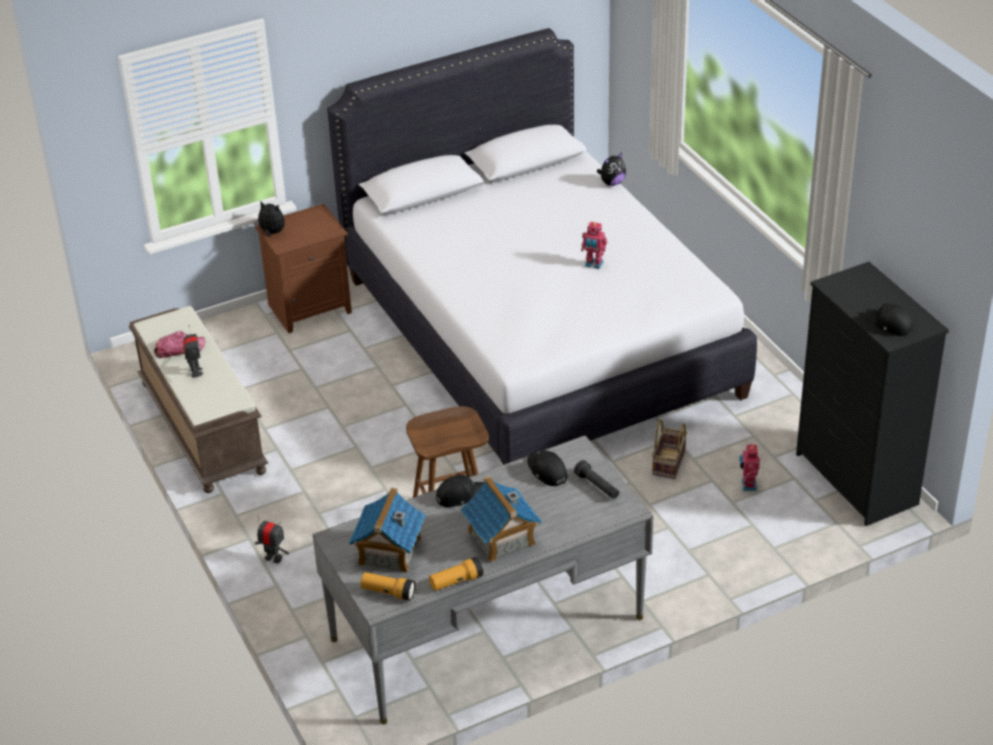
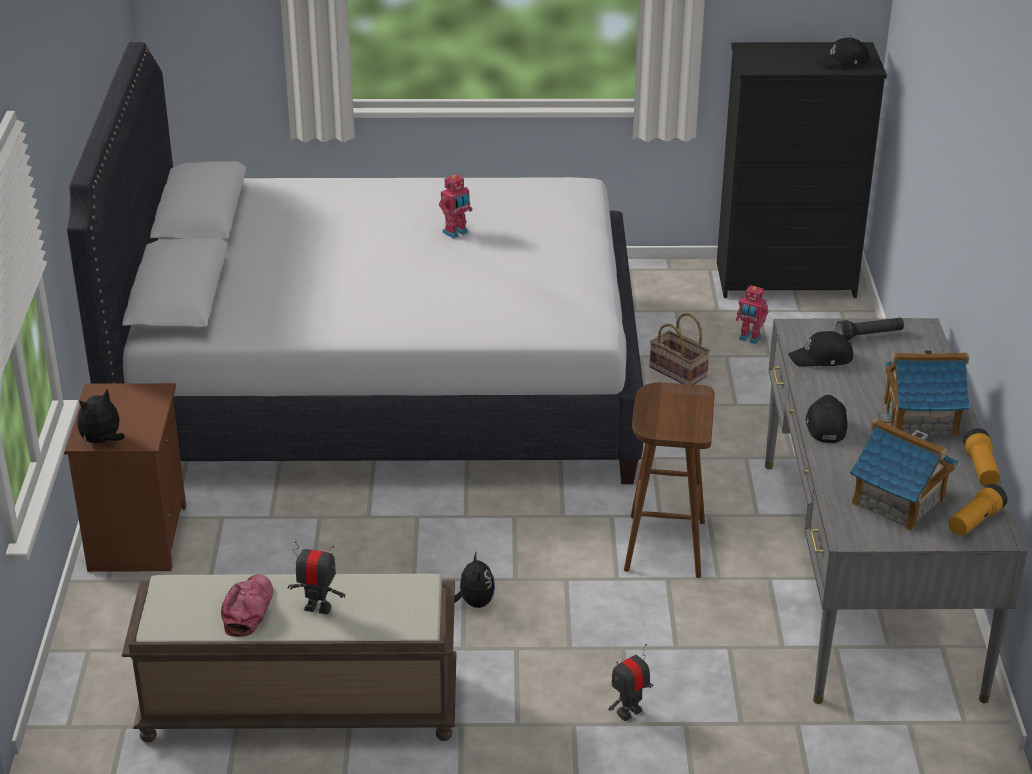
camera: 65 degrees left, 5 degrees down
(612, 183) = (311, 180): plush toy -> plush toy (474, 602)

